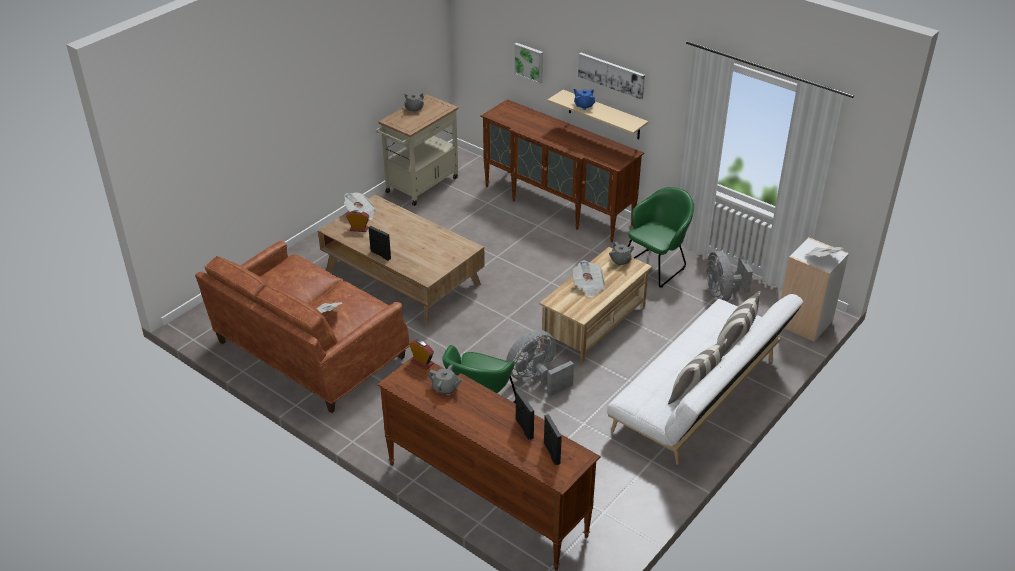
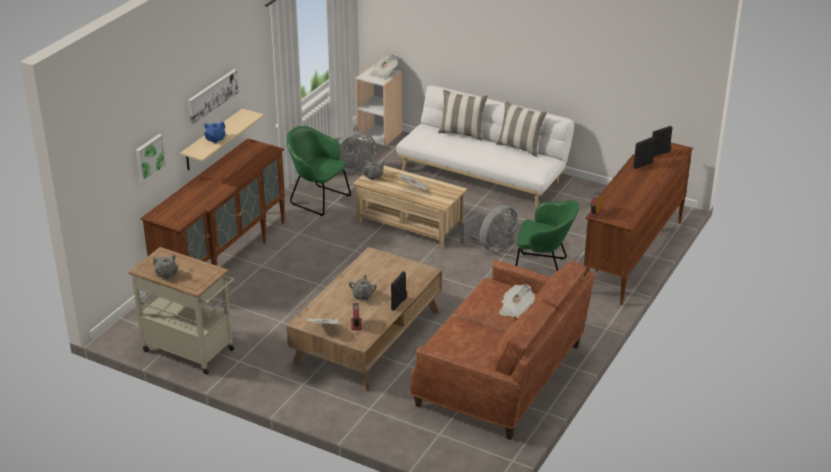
camera: 100 degrees left, 5 degrees down
(445, 388) = (619, 199): grey teapot -> grey teapot (363, 296)
(537, 379) = (491, 246): grey fan -> grey fan turned 90 degrees counterclockwise

